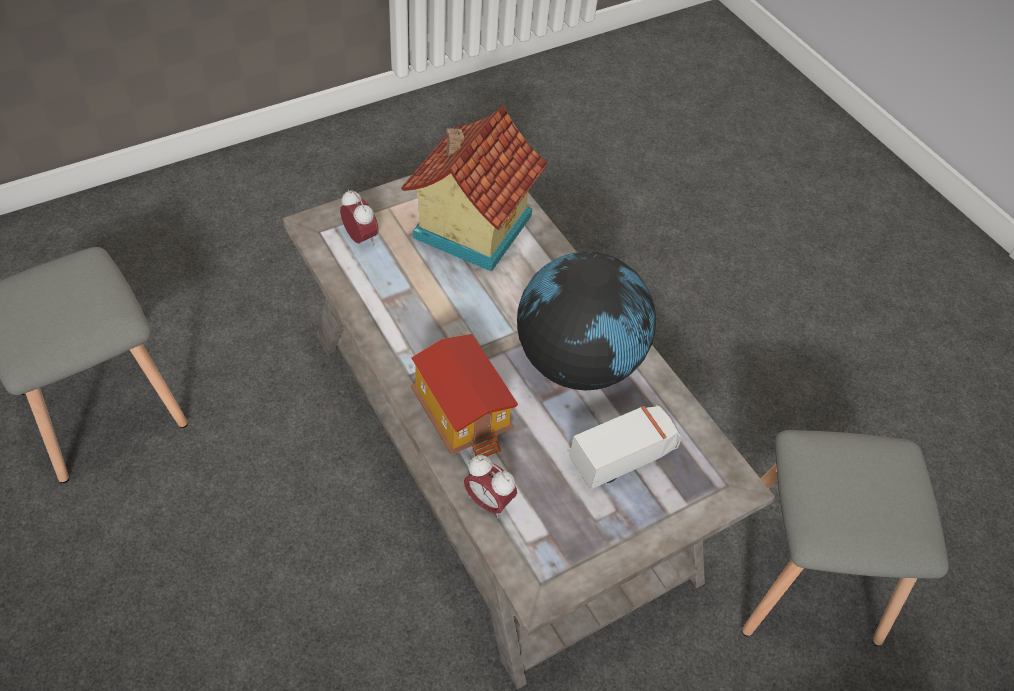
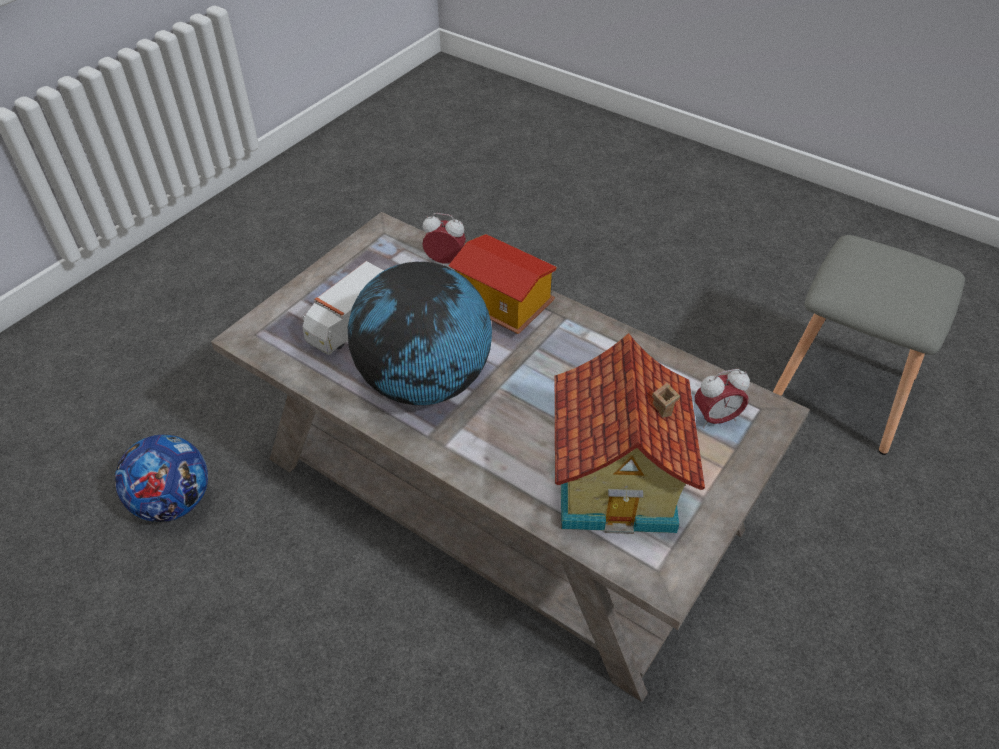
camera: 160 degrees right, 5 degrees down
(360, 238) = (715, 418): alarm clock -> alarm clock turned 45 degrees counterclockwise
(805, 573) = (174, 502): grey stool -> football

